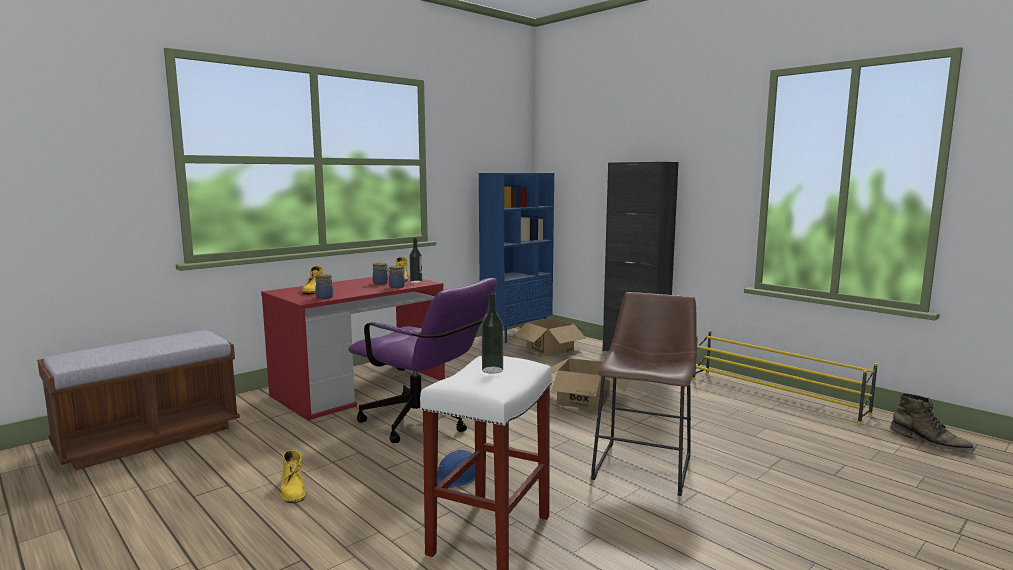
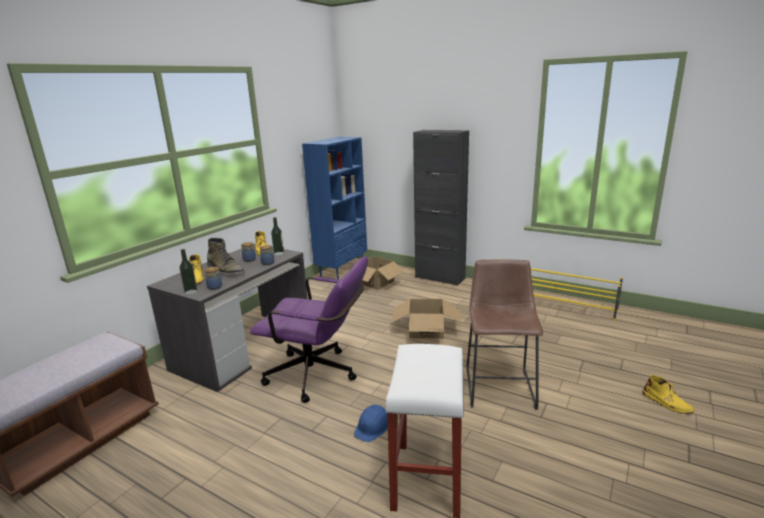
camera: 15 degrees left, 10 degrees up
(293, 489) = (247, 470): yellow boot -> yellow boot (667, 403)
(360, 387) = (243, 347): red desk -> grey desk
(492, 370) = (426, 363): bottle -> bottle (191, 292)
(929, 442) = (660, 328): green boot -> green boot (225, 271)

